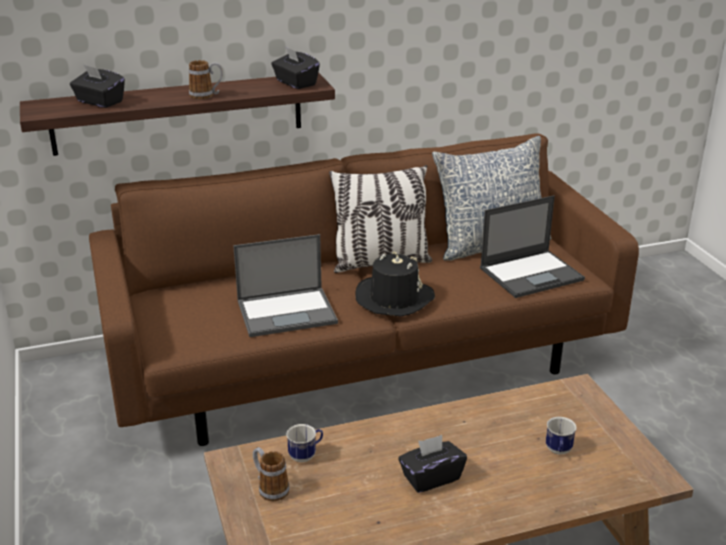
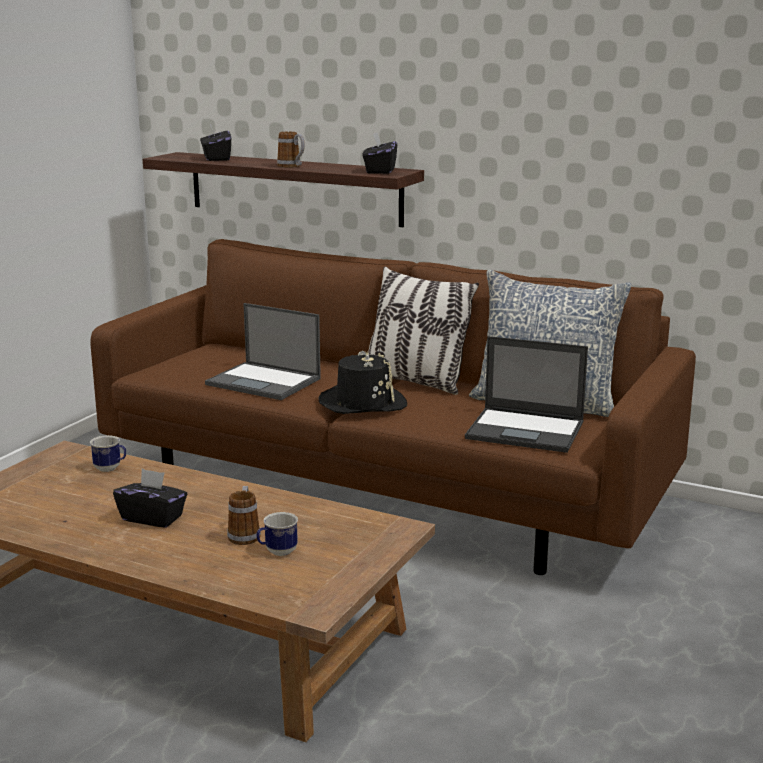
camera: 45 degrees right, 10 degrees down
(270, 488) = (52, 473): mug -> mug (245, 534)

